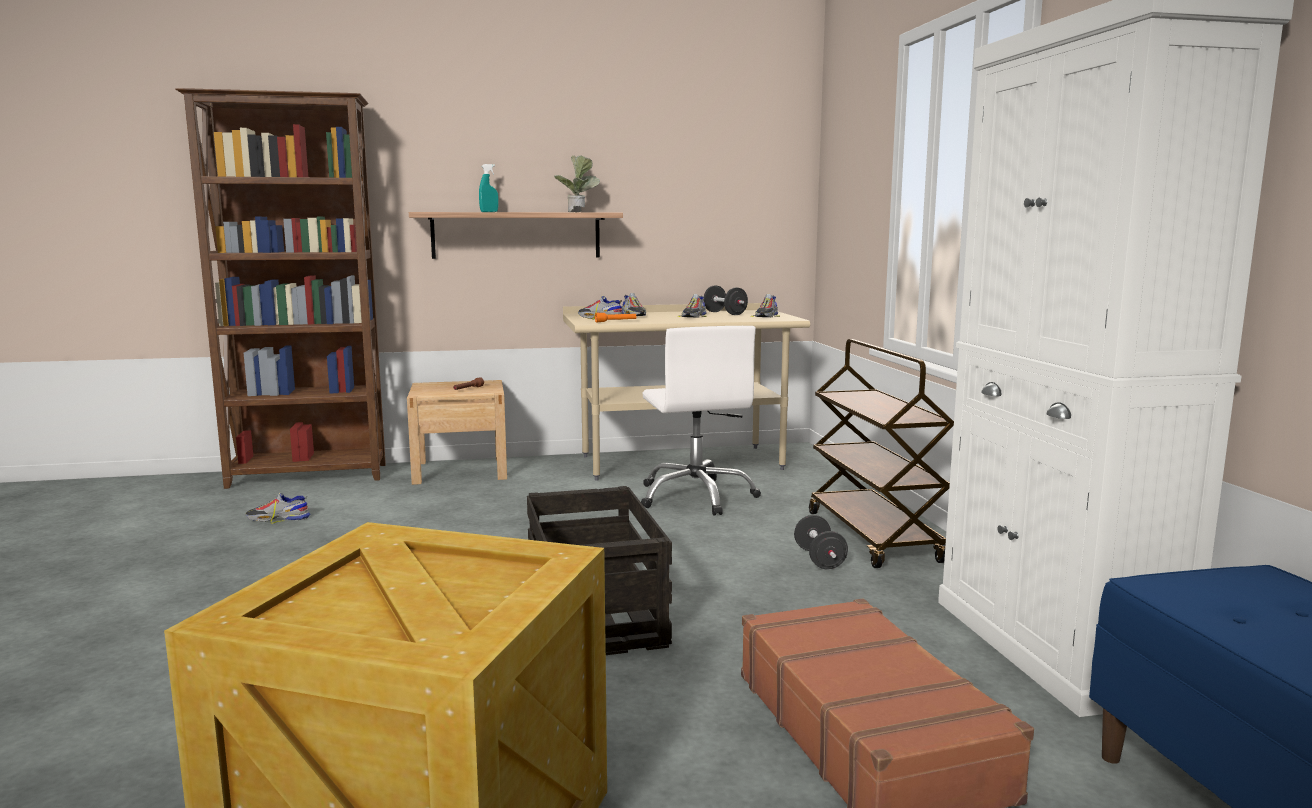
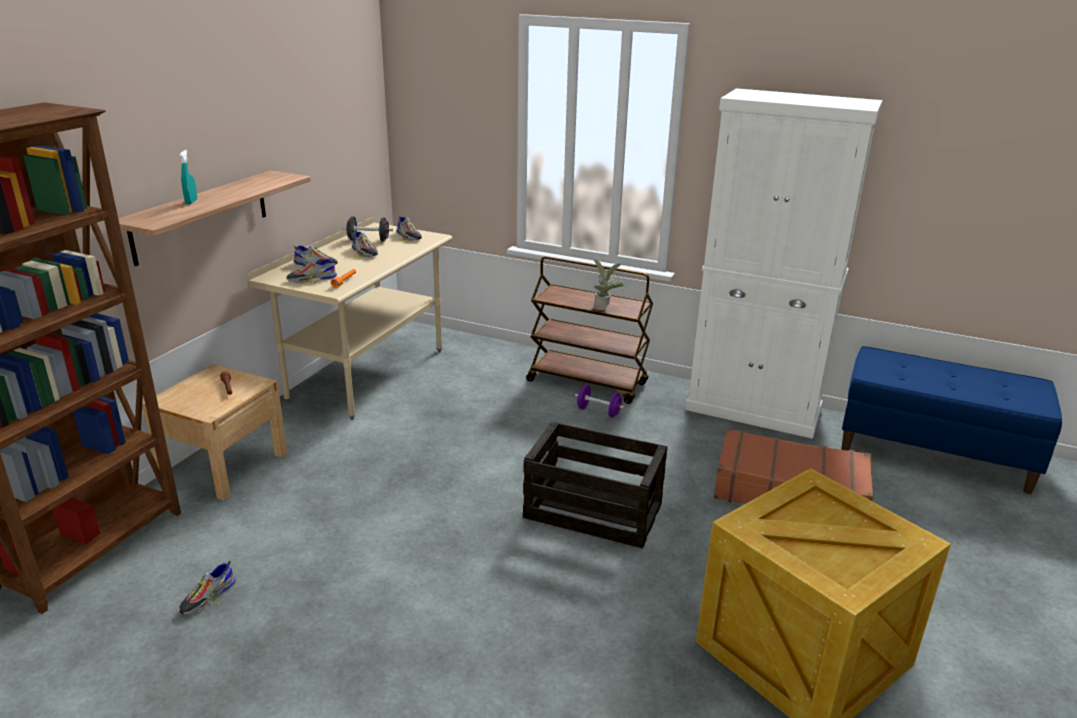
camera: 55 degrees left, 15 degrees up
(578, 212) = (263, 181): potted plant -> potted plant (605, 308)
(696, 496) = (446, 400): white office chair -> none
(819, 559) = (598, 412): black dumbbell -> purple dumbbell

